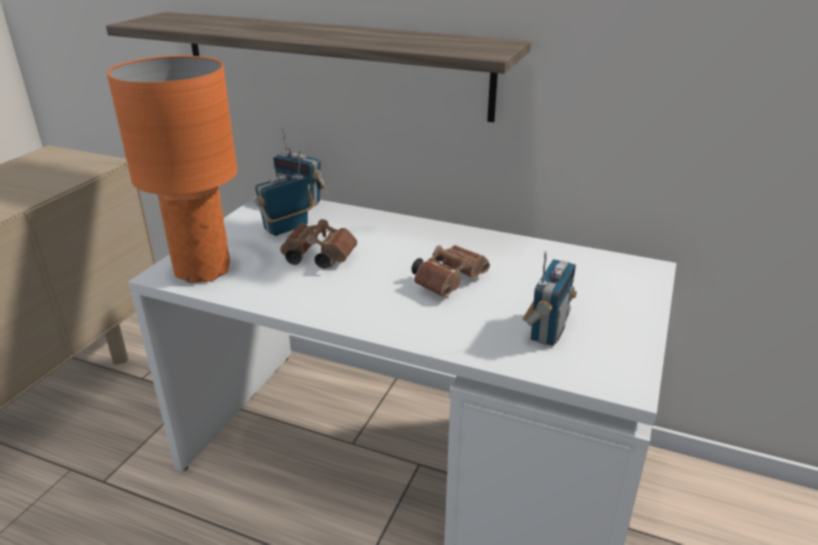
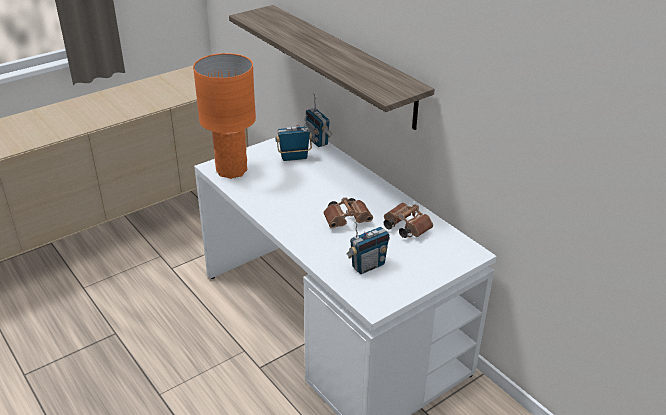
camera: 30 degrees right, 5 degrees up
(316, 258) = (292, 182): brown binoculars -> brown binoculars (404, 227)

